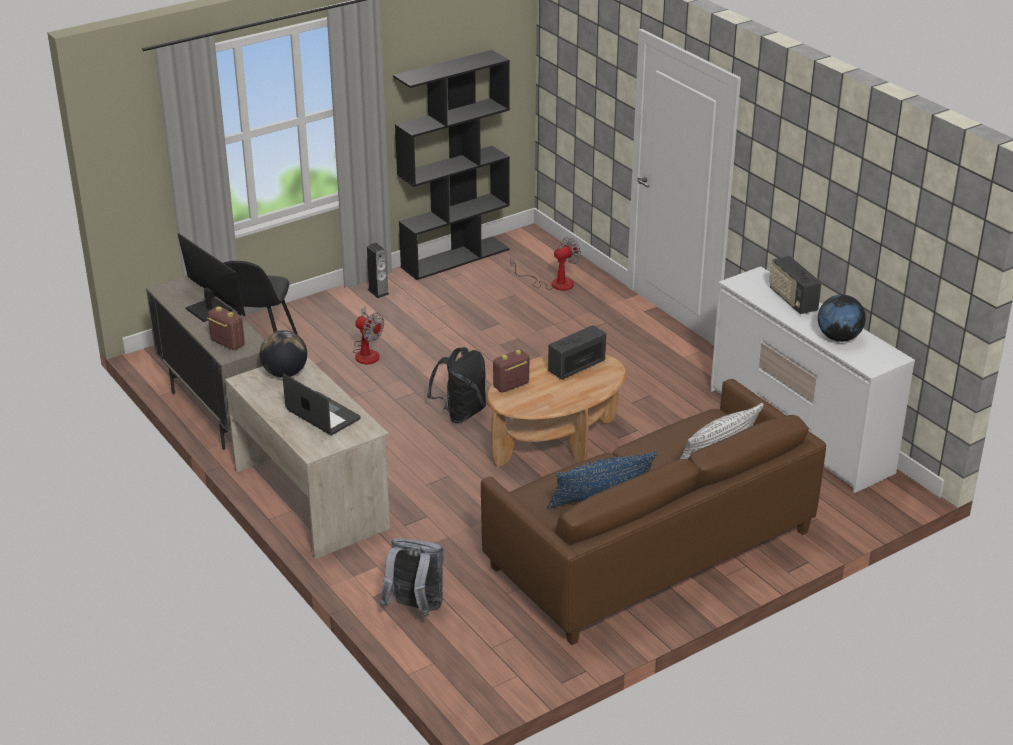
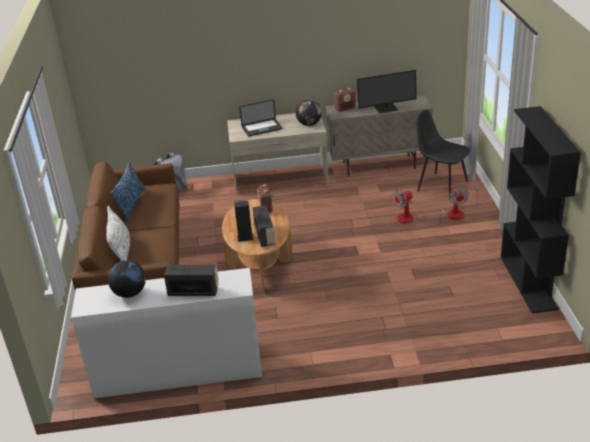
camera: 120 degrees right, 0 degrees up
(378, 292) = (490, 238): speaker -> speaker (245, 237)
(461, 413) = (318, 238): black backpack -> none
(554, 283) = (461, 320): fan -> fan (459, 212)

